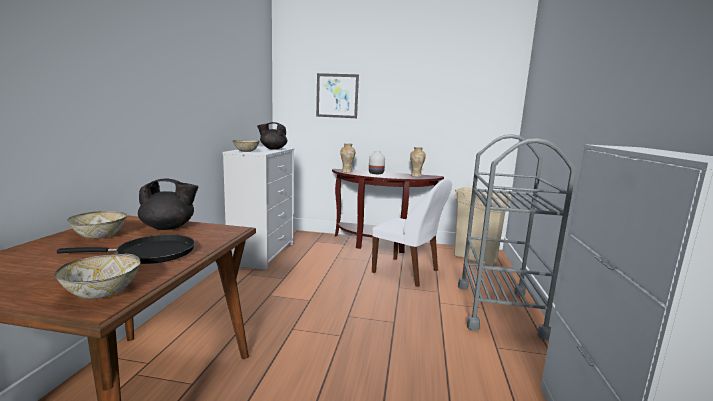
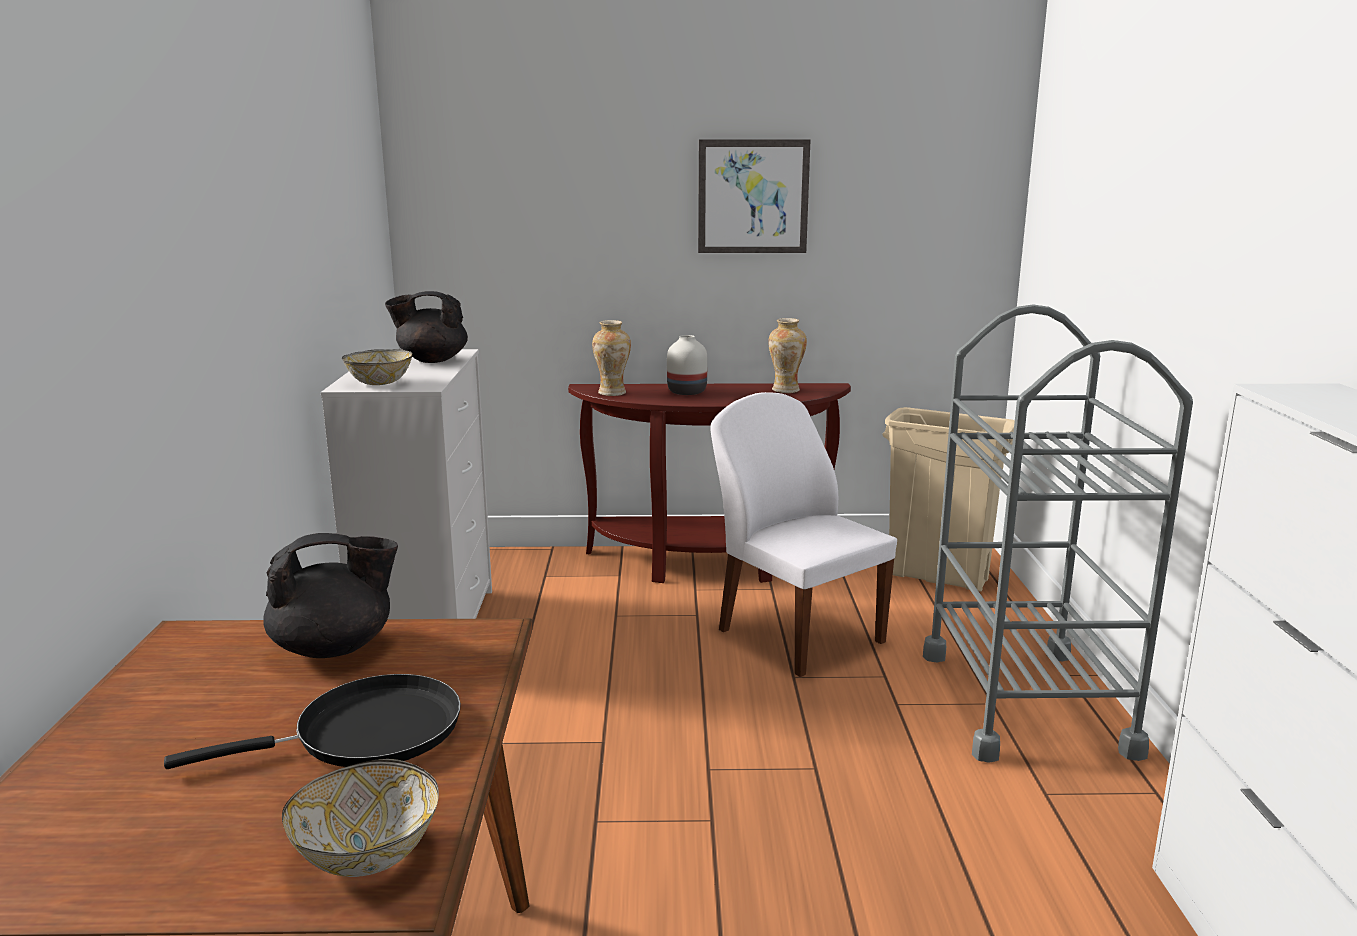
camera: 10 degrees left, 5 degrees up
(100, 236) = (198, 699): bowl -> none
(337, 96) = (566, 195): picture -> picture (753, 197)
(407, 272) = (798, 634): white chair -> white chair turned 150 degrees counterclockwise

